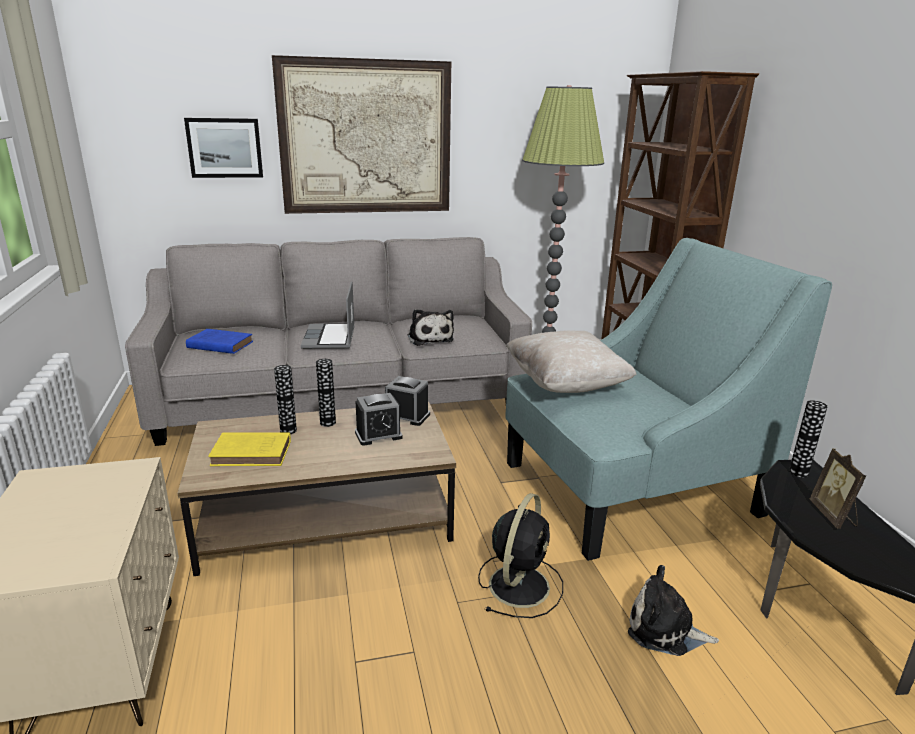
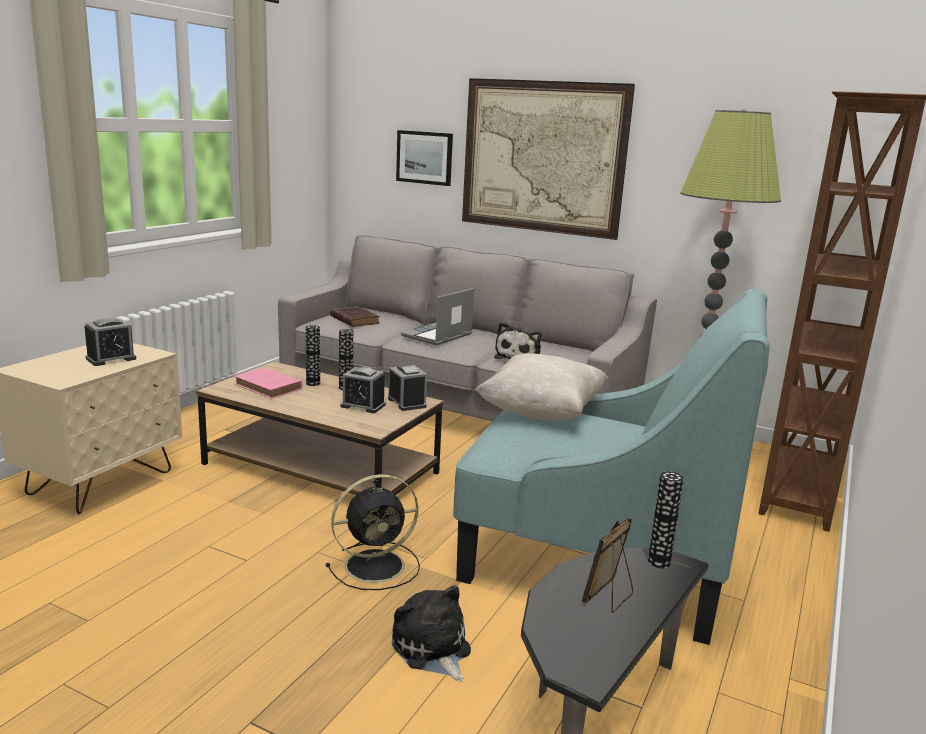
camera: 40 degrees right, 5 degrees down
(89, 500) = (111, 359): none -> alarm clock
(218, 345) = (354, 319): blue book -> brown book
(254, 453) = (269, 387): yellow book -> pink book

